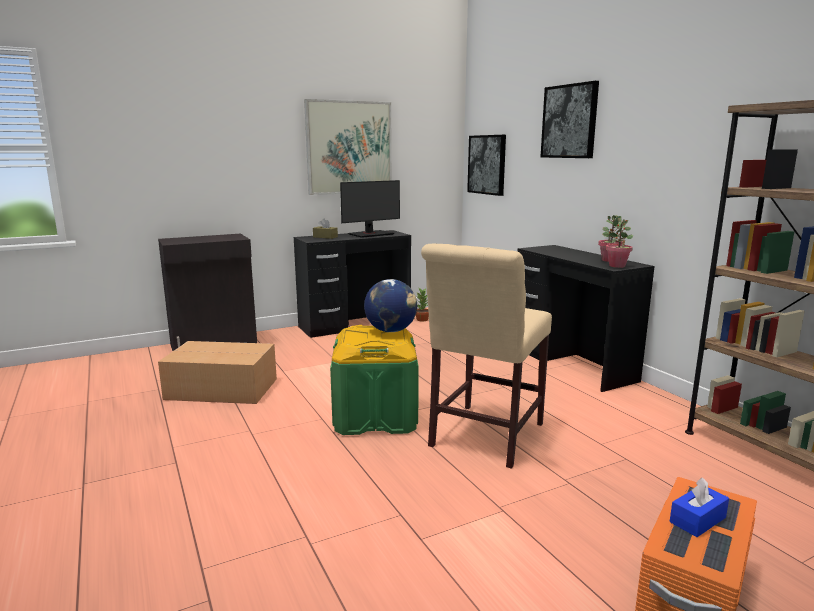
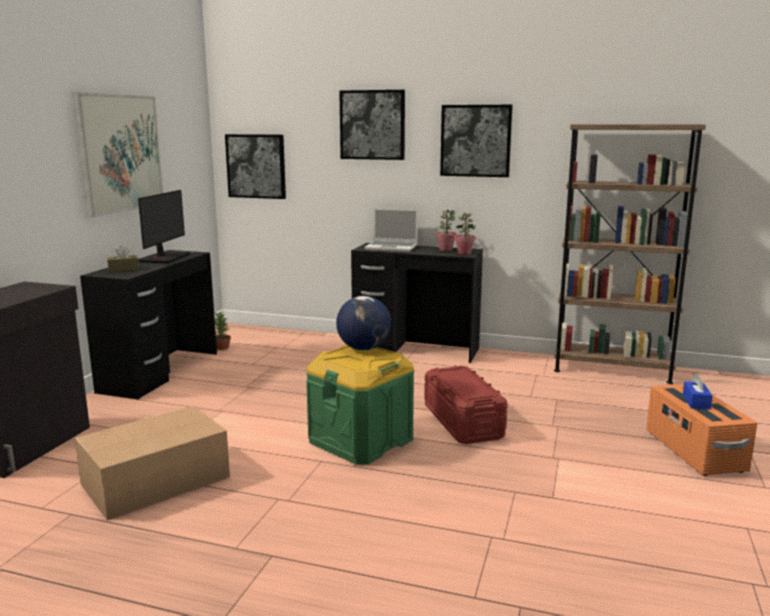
camera: 45 degrees left, 0 degrees up
(483, 437) = (462, 421): beige chair -> red storage box
(561, 251) = (392, 248): none -> laptop
(660, 135) = (475, 141): none -> picture

